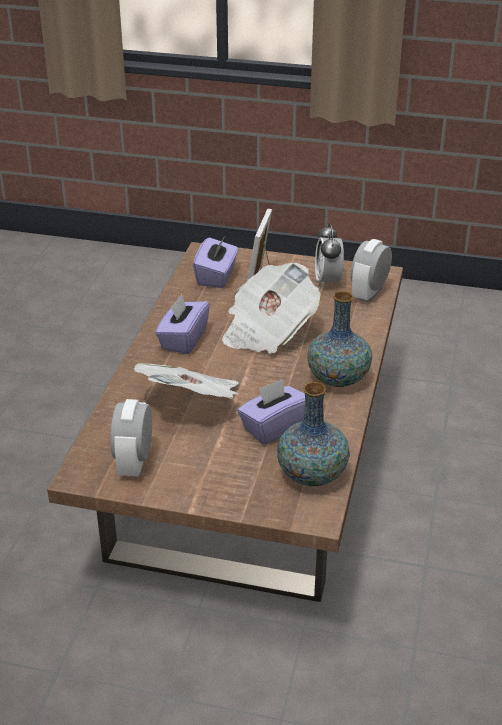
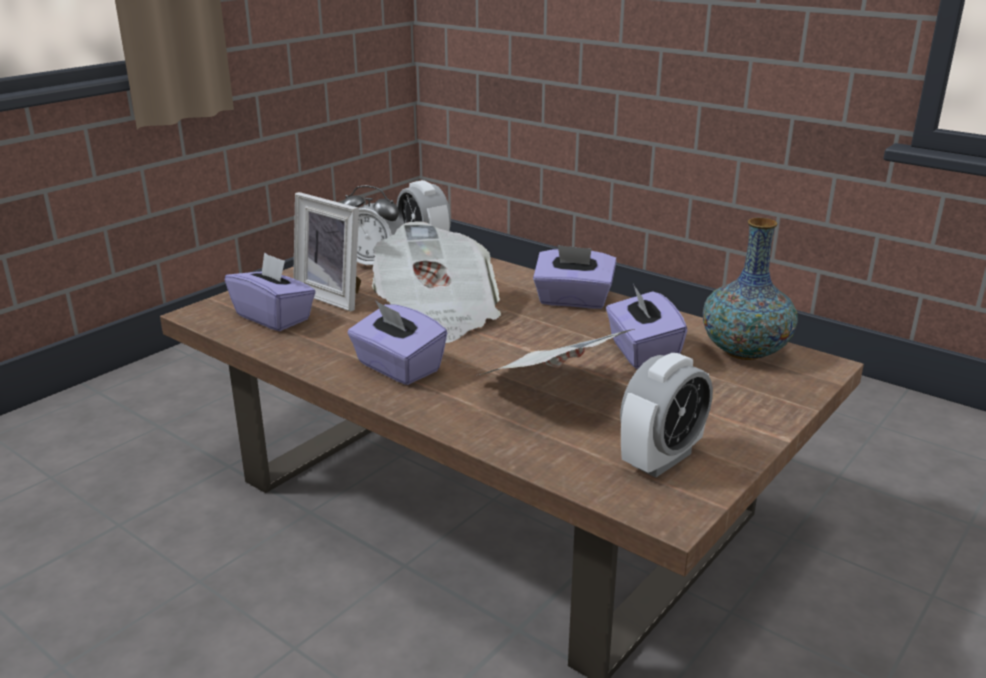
camera: 65 degrees left, 10 degrees down
(134, 462) = (661, 459): alarm clock -> alarm clock turned 75 degrees counterclockwise
(338, 379) = (573, 300): vase -> purple tissue box

